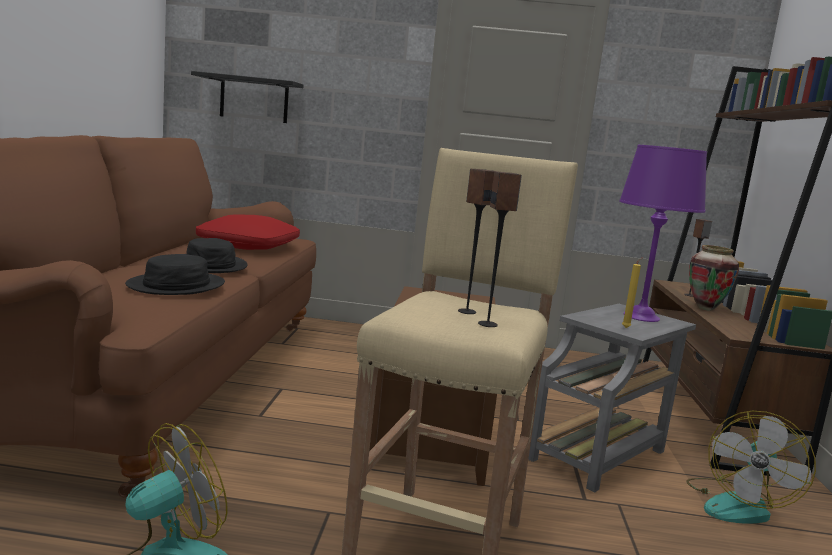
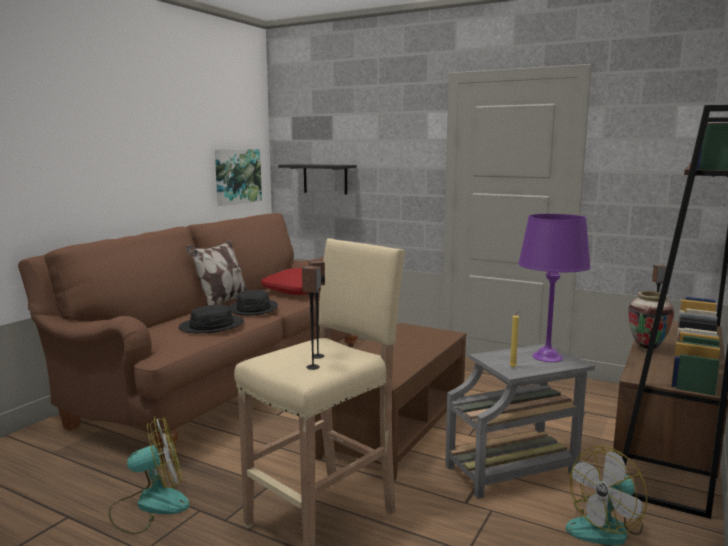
camera: 25 degrees right, 0 degrees up
(129, 79) = (237, 176): none -> picture
(145, 258) = (221, 303): none -> pillow

